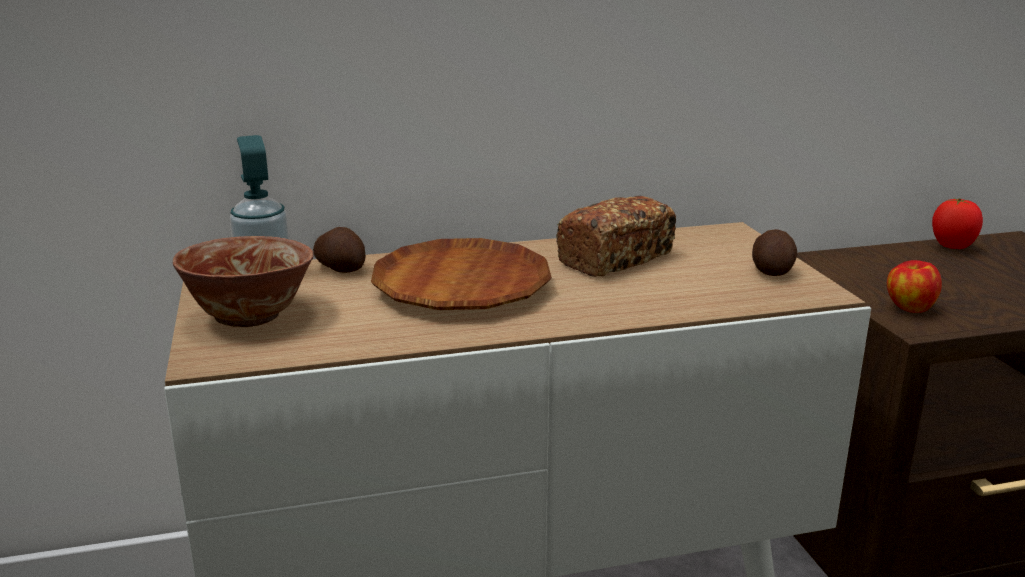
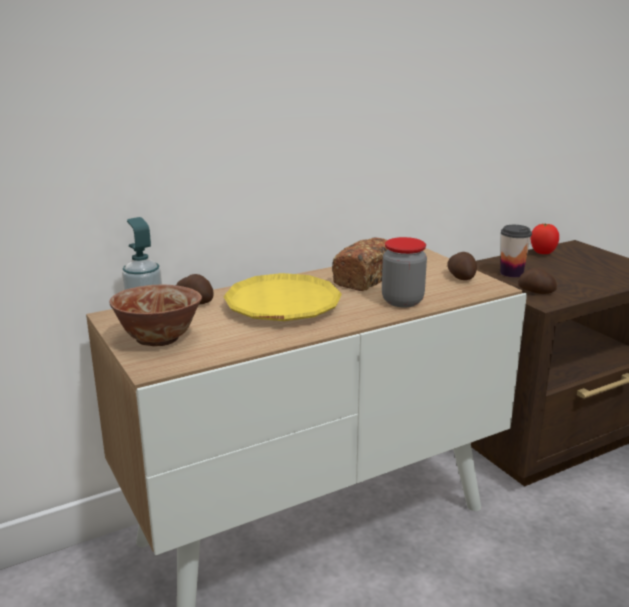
camera: 15 degrees left, 0 degrees up
(461, 286) = (283, 305): brown plate -> yellow plate
(650, 299) = (402, 301): none -> jar
(882, 274) = (511, 273): none -> cup
(909, 308) = (536, 292): apple -> potato

